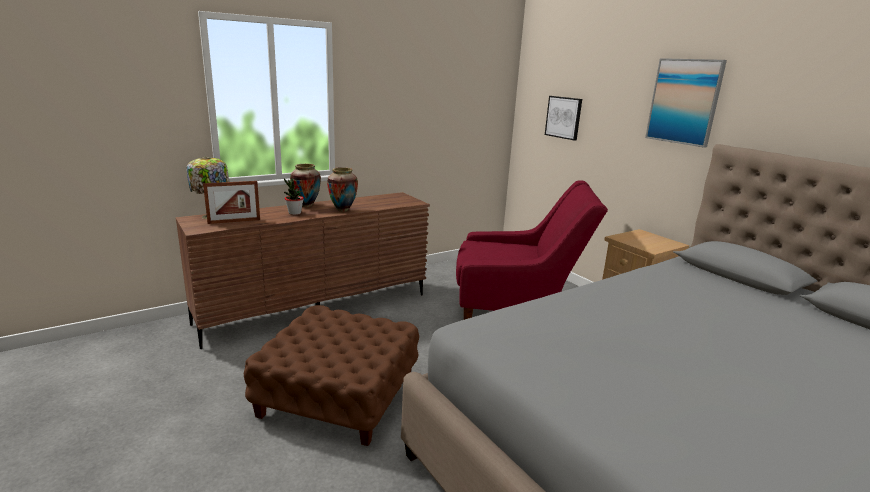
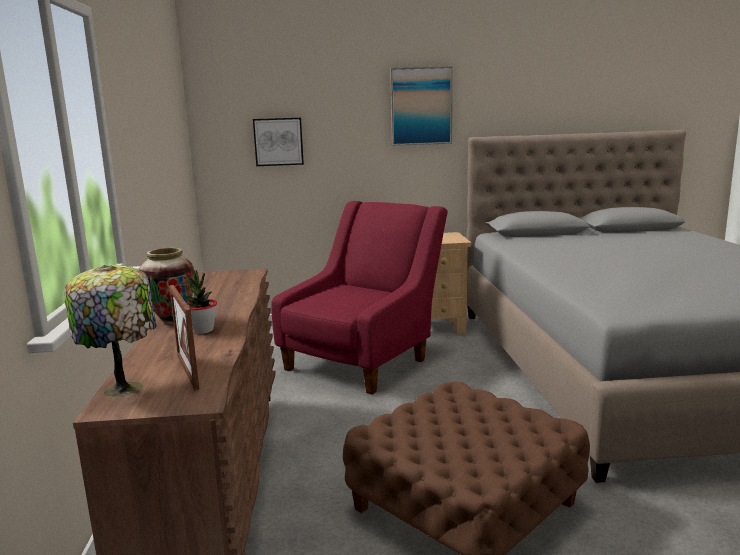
camera: 60 degrees left, 5 degrees down
(234, 221) = (187, 371): picture frame -> picture frame turned 150 degrees clockwise
(343, 210) = (231, 305): vase -> none

